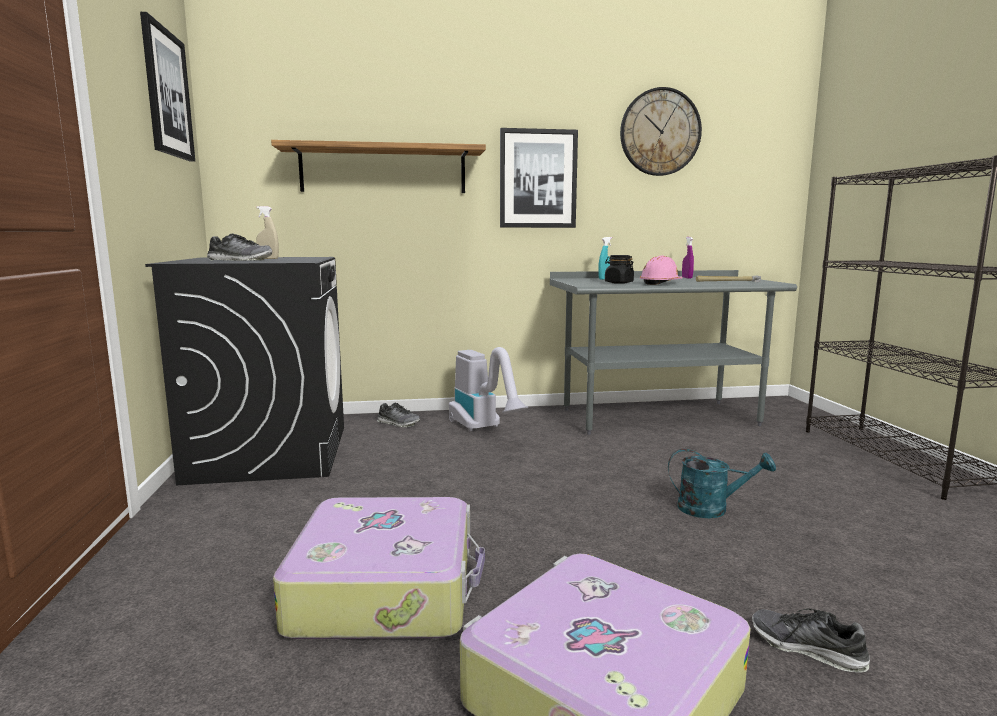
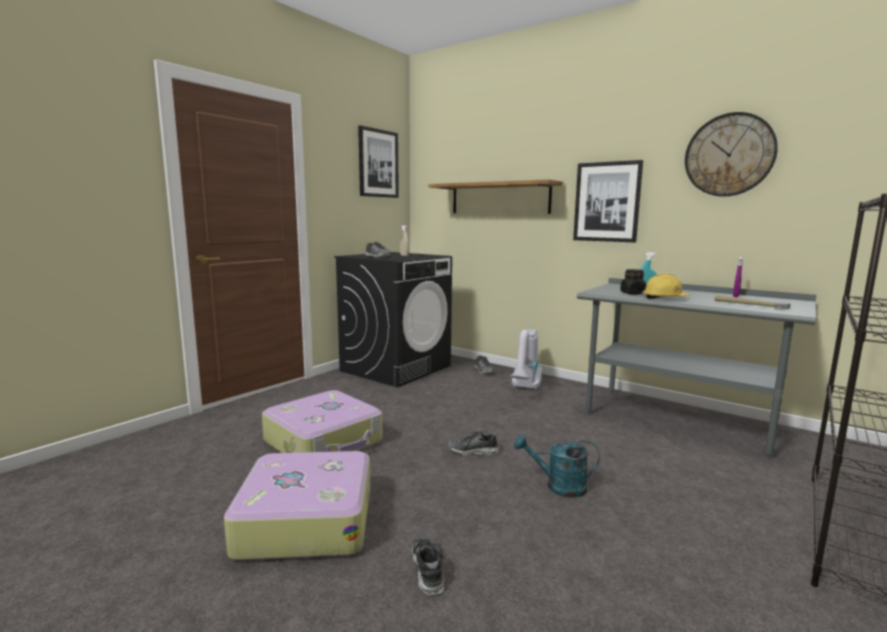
camera: 45 degrees right, 0 degrees up
(580, 512) = (473, 451): none -> shoe
(660, 283) = (664, 298): pink hard hat -> yellow hard hat
(711, 509) = (558, 486): turquoise watering can -> turquoise watering can turned 135 degrees clockwise

